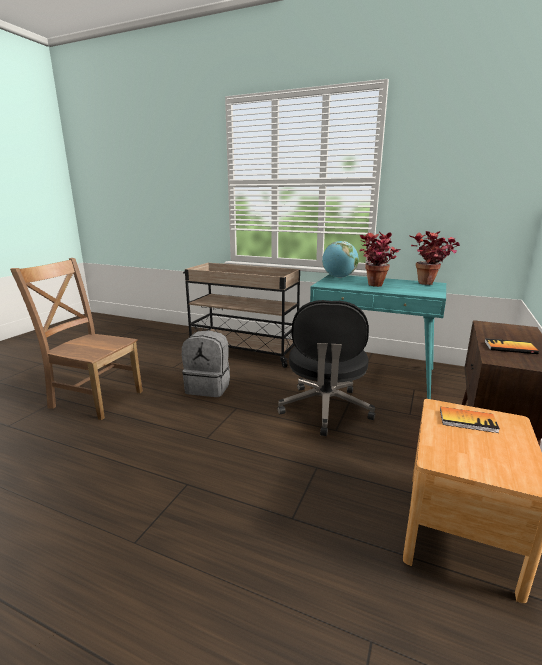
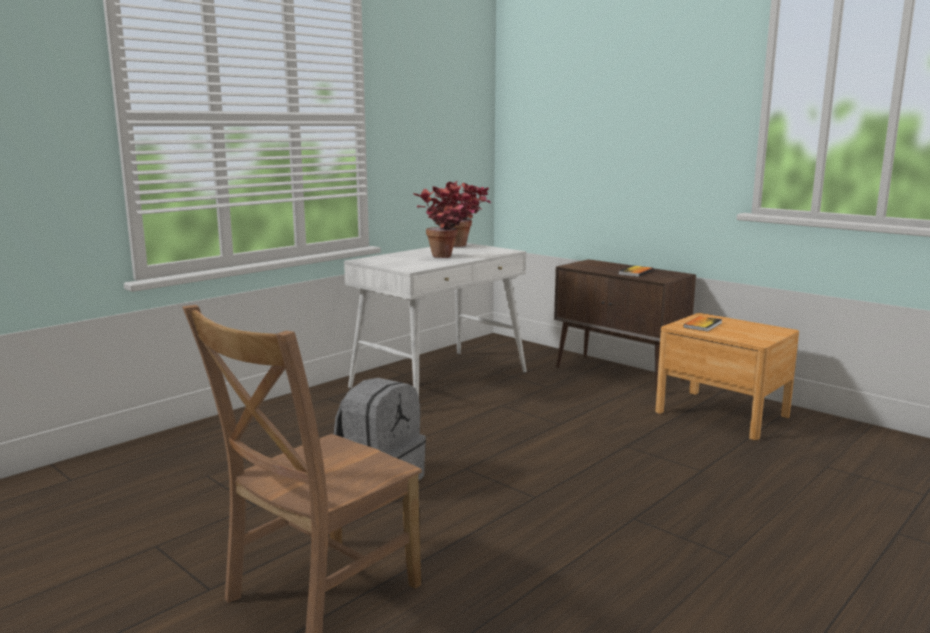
camera: 70 degrees left, 5 degrees down
(242, 350) = (256, 438): beige cart -> none
(325, 410) = (511, 420): black office chair -> none
(339, 277) = (374, 260): globe -> none
(372, 373) = (440, 379): turquoise desk -> white desk

